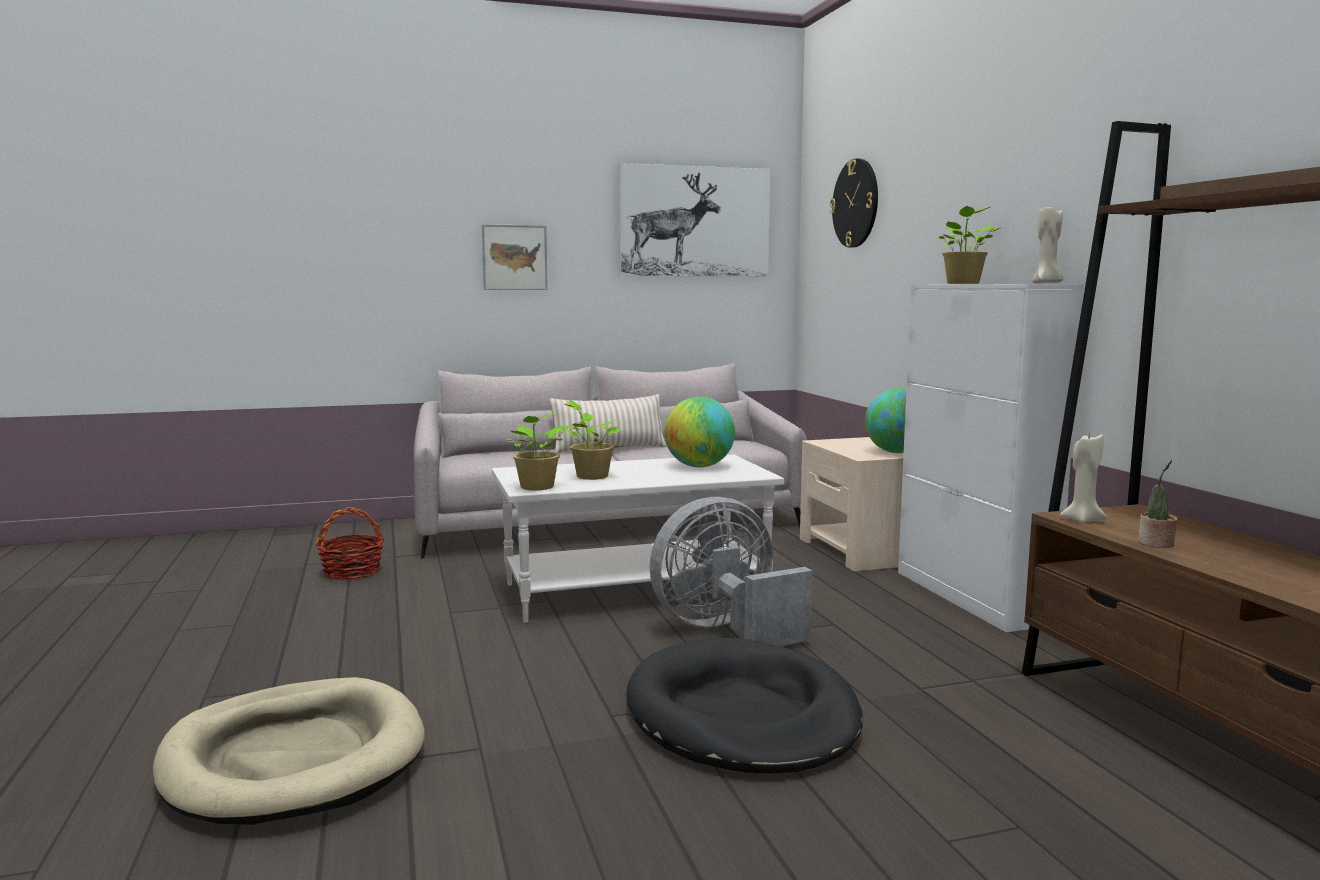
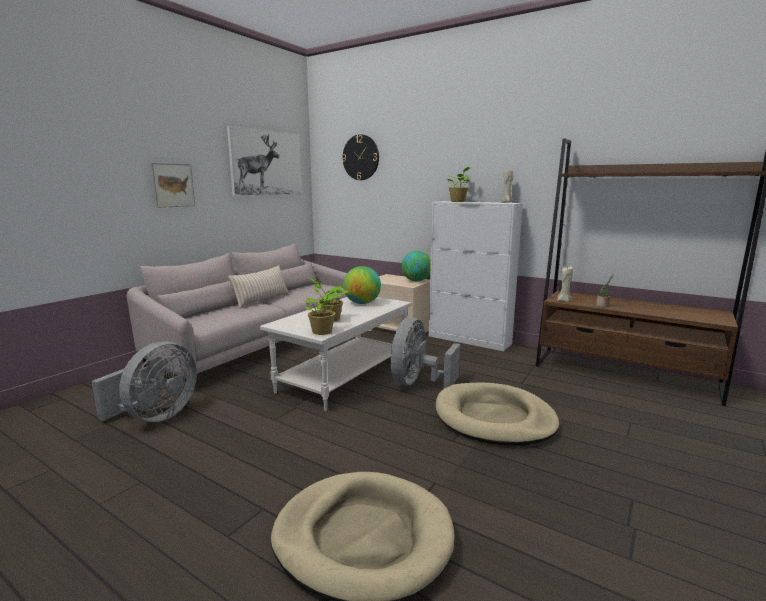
camera: 40 degrees left, 5 degrees up
(352, 571) = (155, 416): basket -> grey fan
(742, 715) = (494, 418): black dog bed -> beige dog bed

